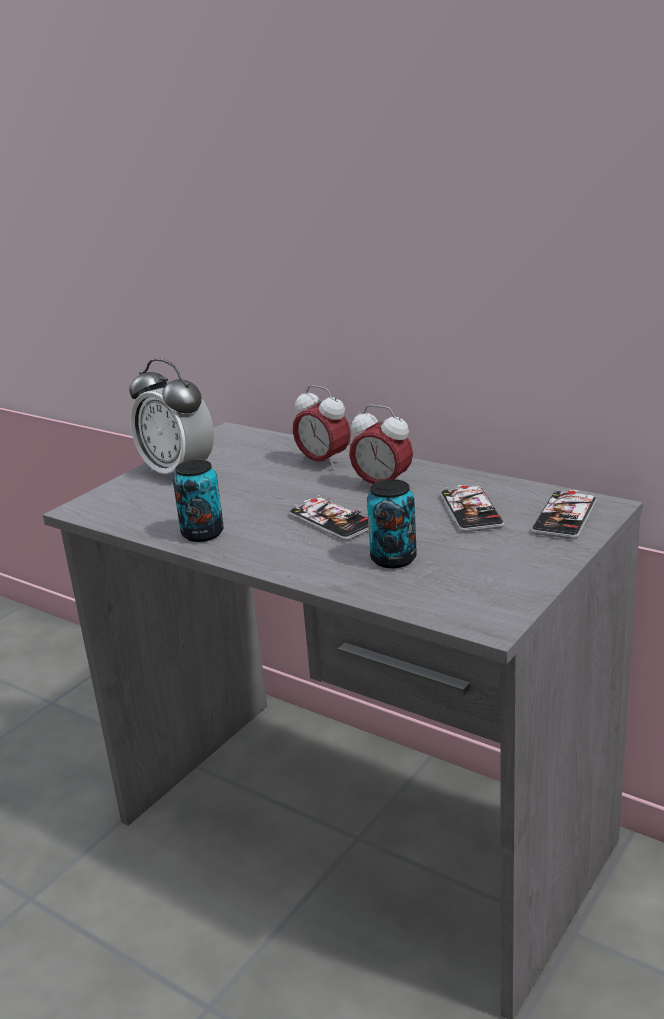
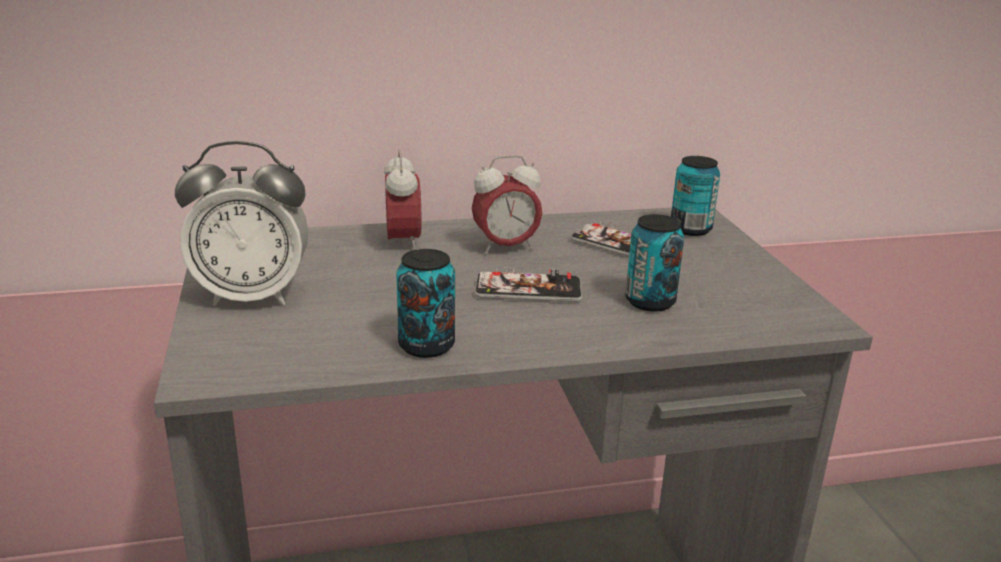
camera: 50 degrees left, 0 degrees up
(323, 463) = (403, 243): alarm clock -> alarm clock turned 90 degrees counterclockwise
(564, 516) = (690, 229): phone -> can

